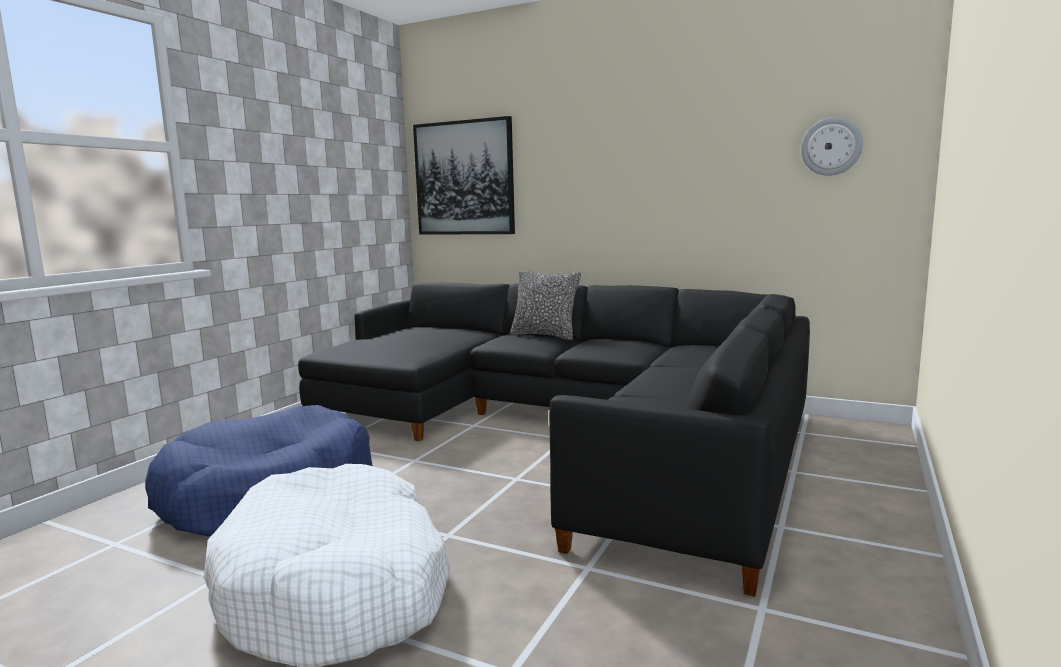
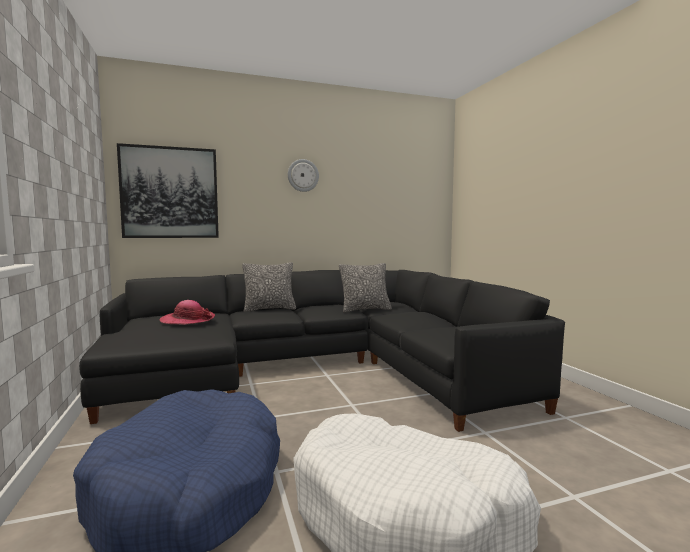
camera: 45 degrees left, 5 degrees down
(427, 336) = (187, 320): none -> hat
(658, 355) = (365, 309): none -> pillow
(831, 146) = (411, 192): wall clock -> wall clock (303, 175)

